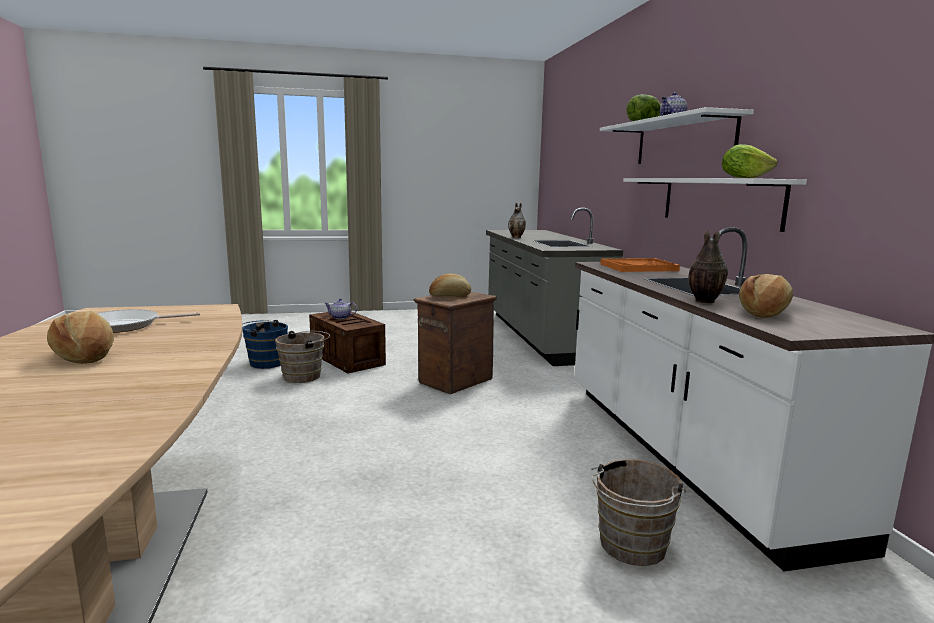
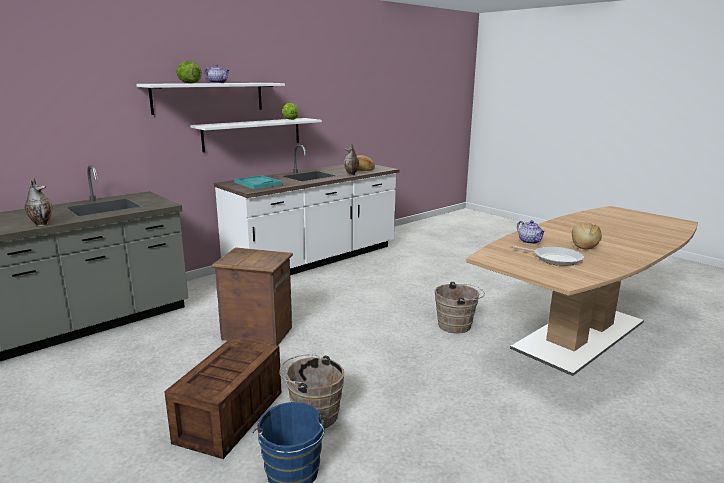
camera: 120 degrees left, 5 degrees up
(340, 317) = (218, 374): teapot -> teapot (530, 241)
(450, 296) = (253, 259): bread -> none
(630, 548) = (405, 263): brown bucket -> brown bucket (457, 326)
(638, 267) = (258, 183): orange tray -> turquoise tray

